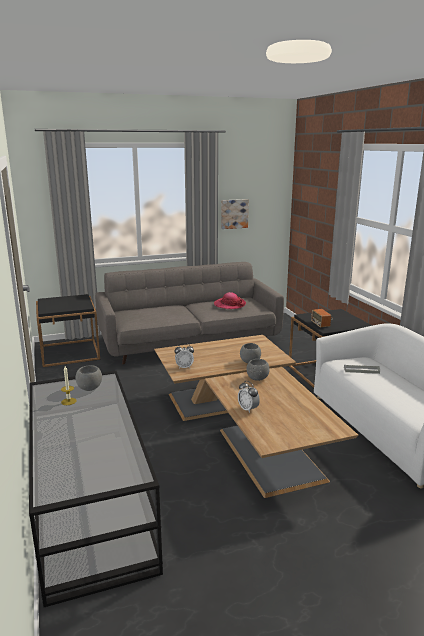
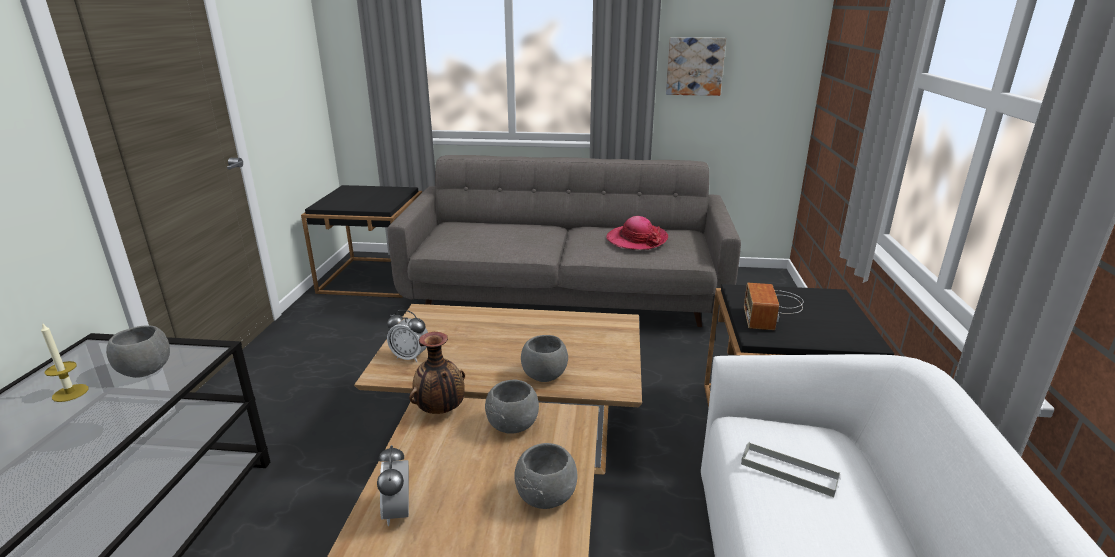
camera: 25 degrees right, 5 degrees up
(223, 380) = (440, 410): none -> vase
(294, 393) = (547, 497): none -> grey bowl

